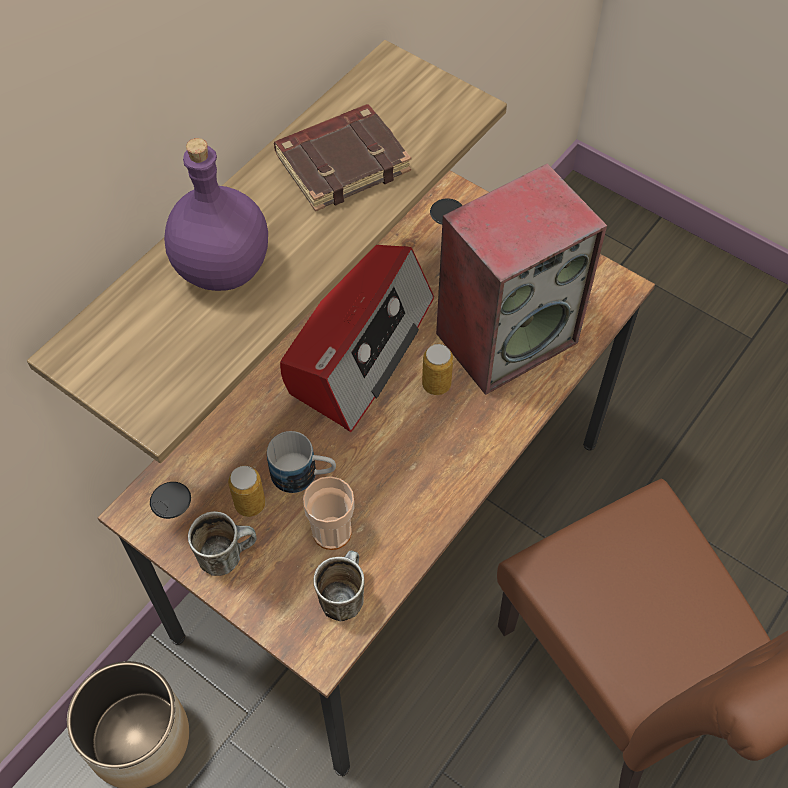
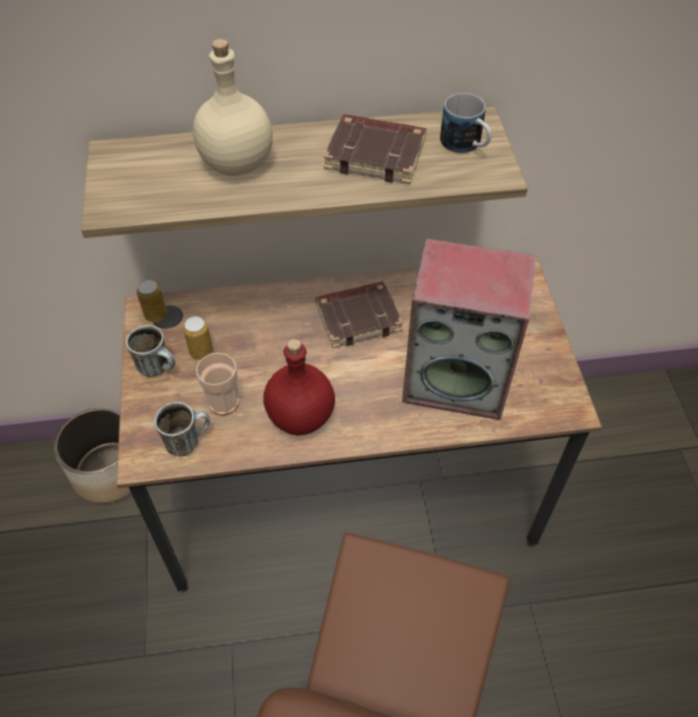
camera: 45 degrees right, 5 degrees down
(221, 267) = (237, 162): purple bottle -> beige bottle
(304, 475) = (246, 360): mug -> mug (466, 146)
(358, 347) = (359, 317): radio -> brown book
(414, 482) = (300, 415): none -> red bottle
(436, 384) = (379, 373): can -> can (156, 315)

